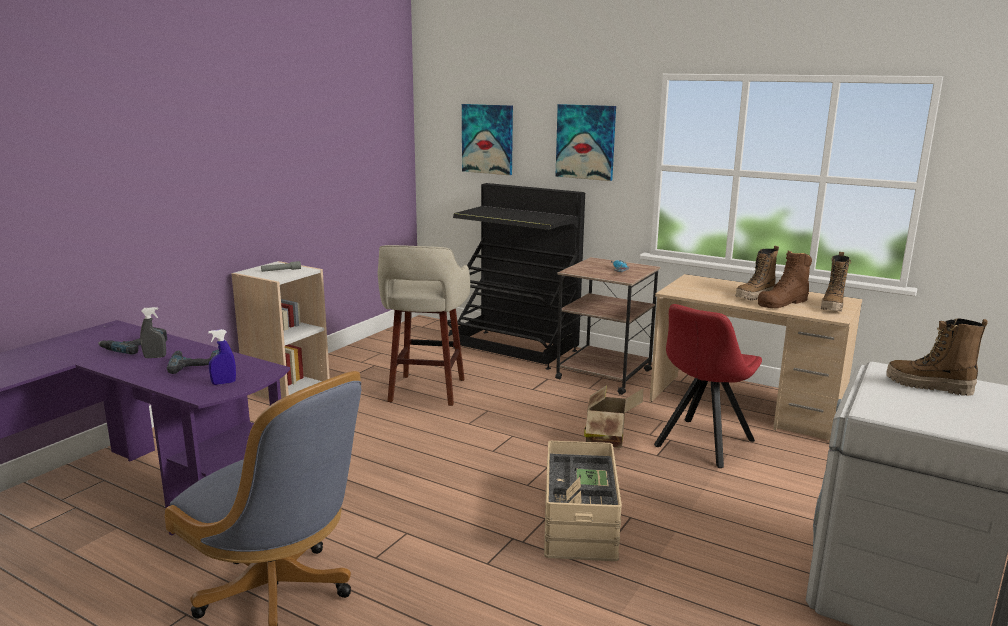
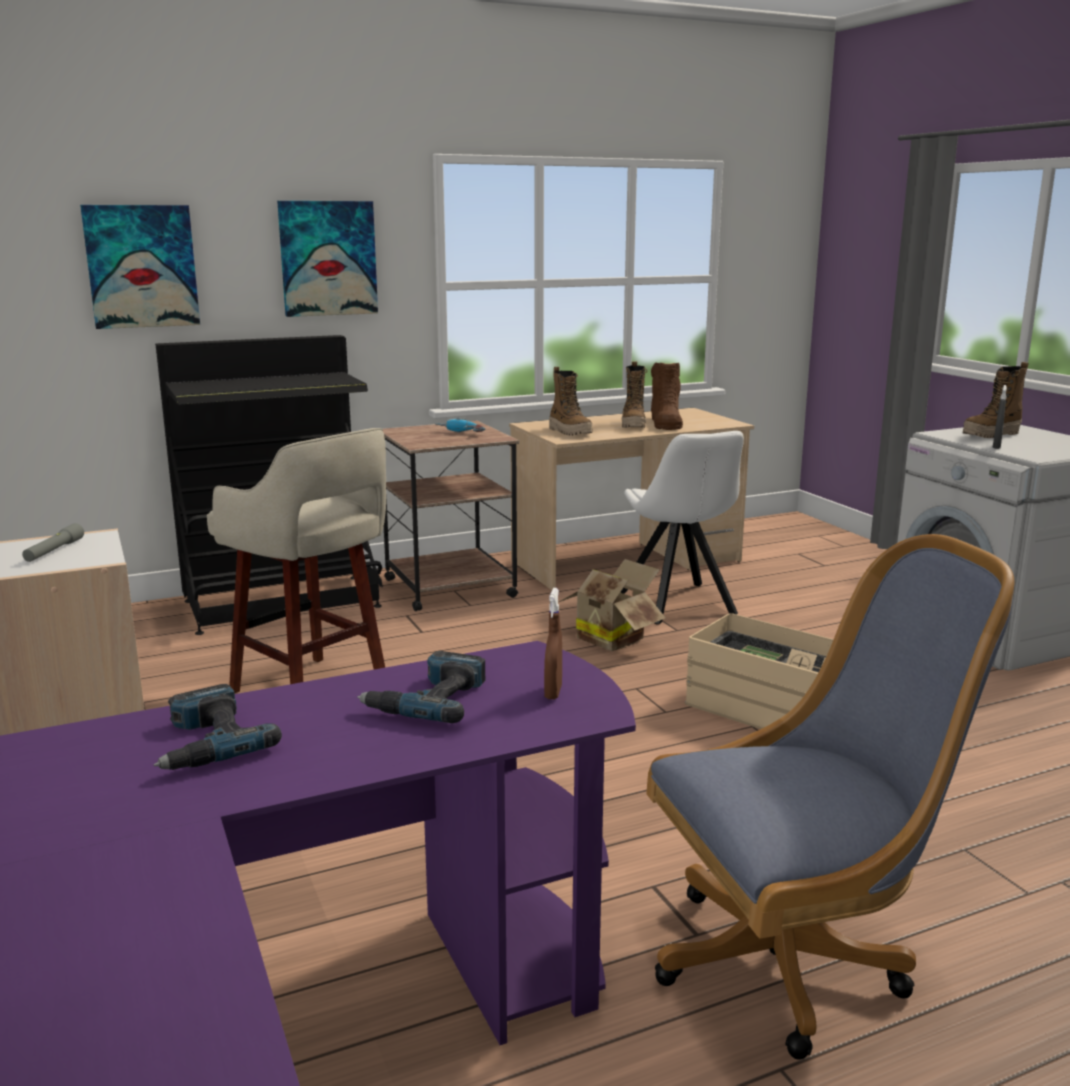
camera: 55 degrees left, 0 degrees up
(155, 357) = (316, 730): grey spray bottle -> grey spray bottle (996, 447)
(224, 383) = (553, 692): blue spray bottle -> brown spray bottle
(703, 443) = (677, 604): red chair -> white chair
(832, 307) = (703, 417): boot -> boot (570, 432)

